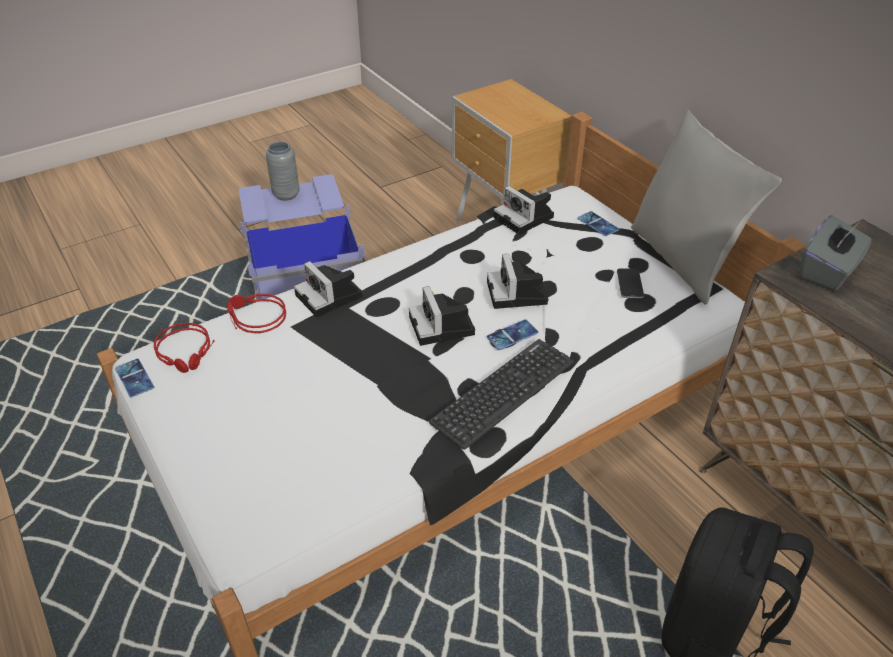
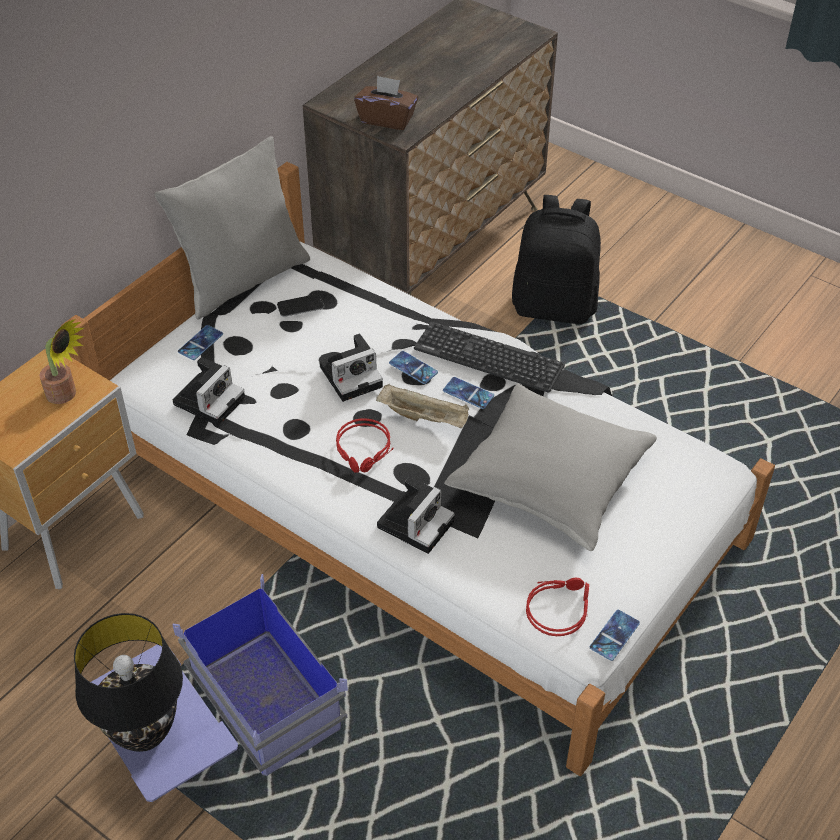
camera: 110 degrees left, 5 degrees up
(255, 318) = (481, 573): red headphones -> red headphones (365, 450)
(286, 195) = (143, 734): grey vase -> black table lamp
(319, 391) = (550, 480): none -> grey pillow
(443, 327) = (424, 417): camera -> beige tray
(460, 364) = (468, 393): none -> phone
(513, 117) = (66, 395): none -> potted plant
(828, 272) = (387, 119): grey tissue box -> brown tissue box

